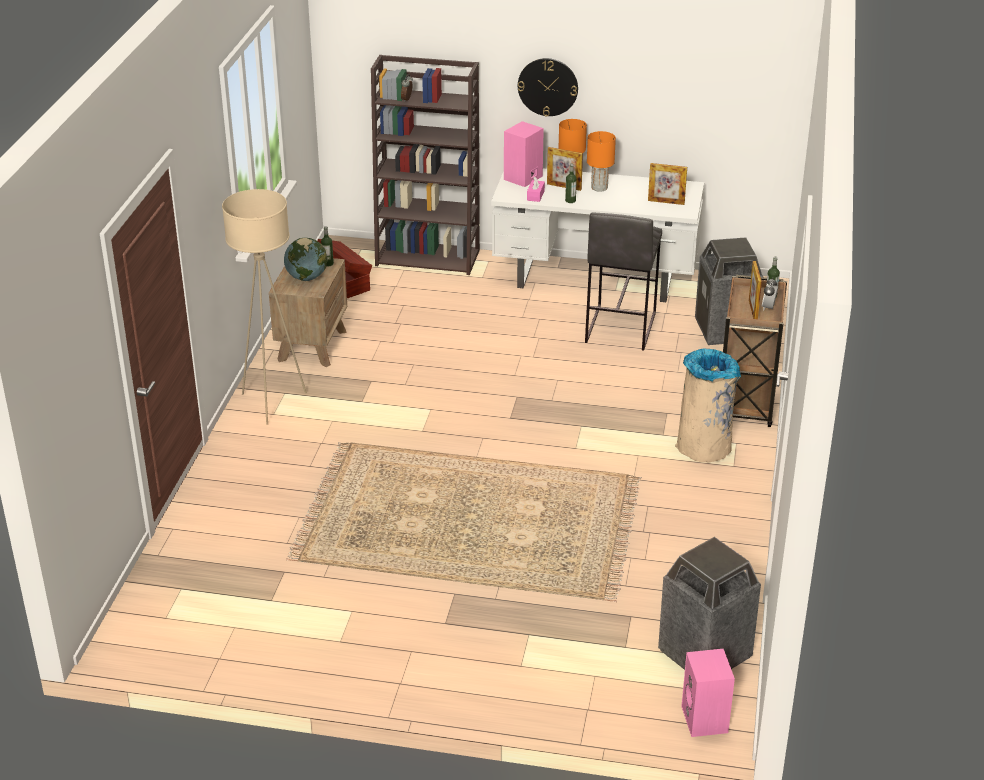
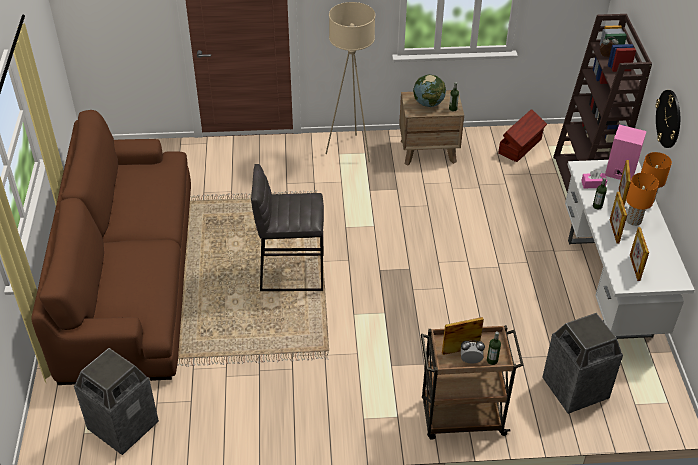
camera: 75 degrees right, 10 degrees up
(432, 630) = (129, 276): none -> brown sofa
(611, 200) = (614, 231): none -> picture frame
(619, 327) = (540, 314): grey stool -> grey stool (291, 272)
(704, 448) = (382, 395): beige trash can -> none
(706, 720) = (53, 435): pink speaker -> none

